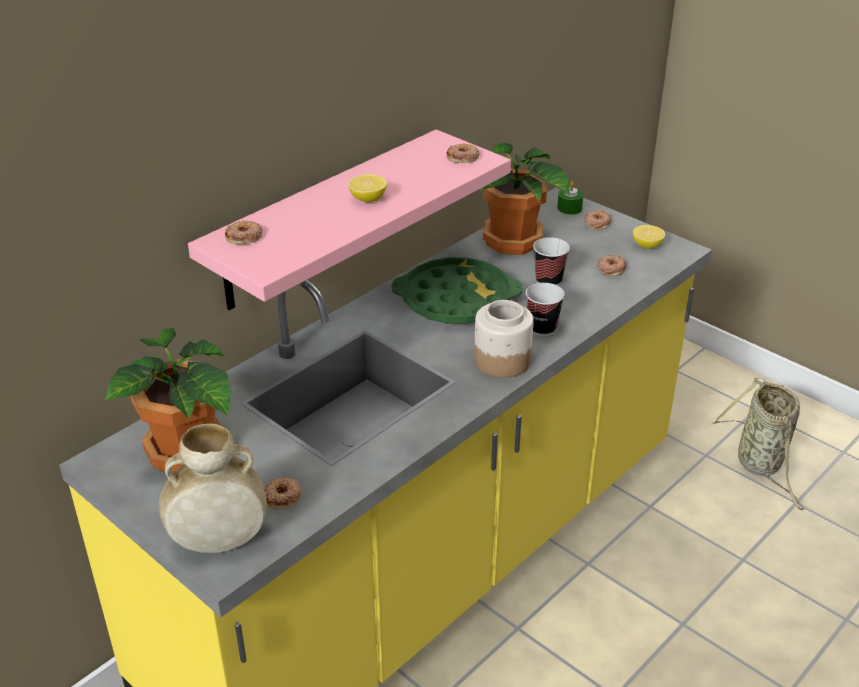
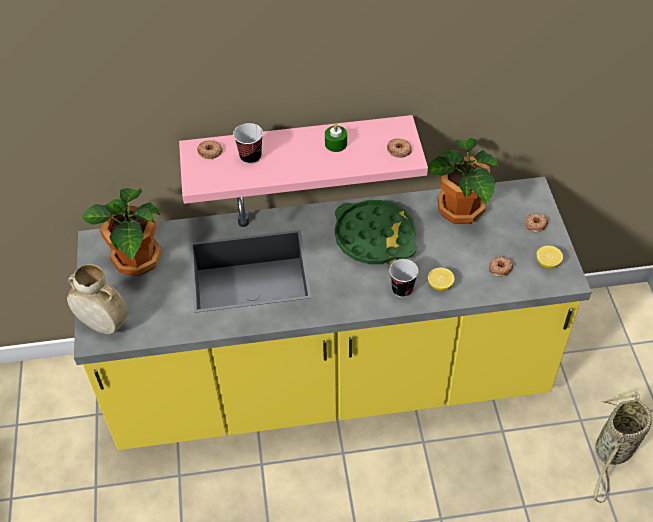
camera: 40 degrees right, 15 degrees up
(282, 496) = (154, 316): donut -> none
(368, 199) = (304, 157): lemon -> lemon (440, 285)
(501, 361) = (352, 298): jar -> none
(548, 281) = (447, 255): cup -> cup (250, 157)
(569, 208) = (531, 201): green candle -> green candle (336, 144)

